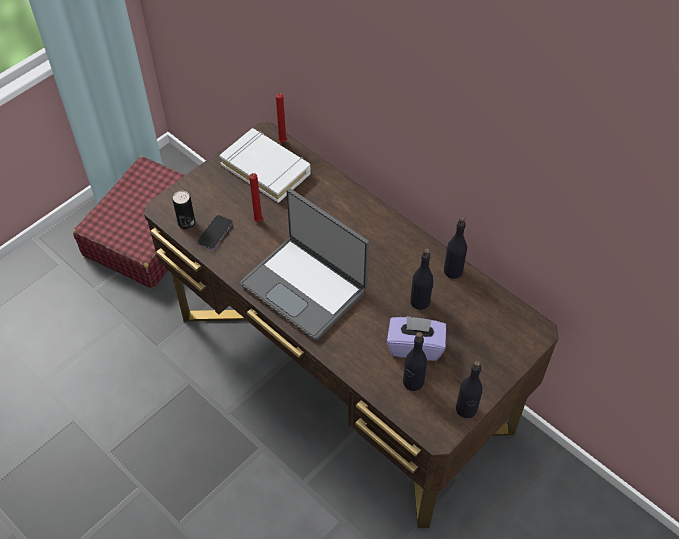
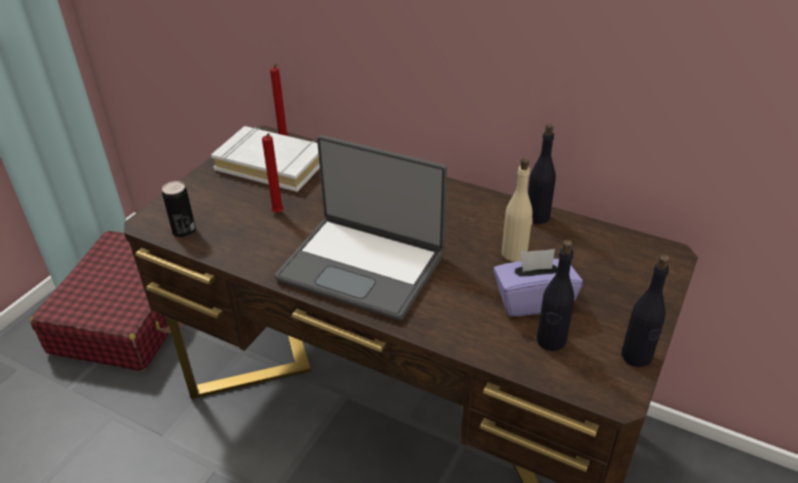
camera: 15 degrees left, 15 degrees down
(215, 233) = (225, 234): phone -> none
(420, 301) = (514, 253): black bottle -> beige bottle

